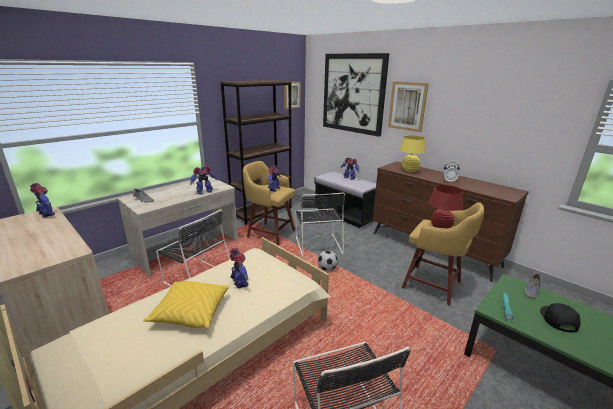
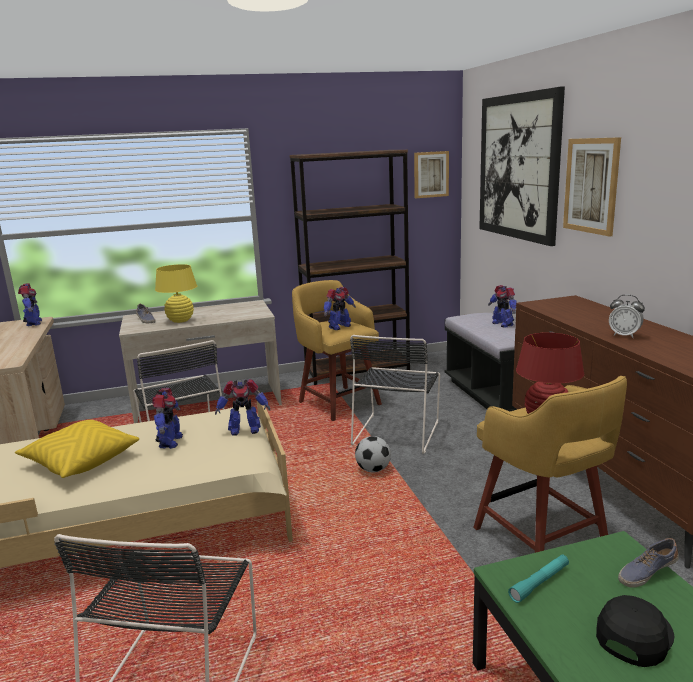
camera: 30 degrees right, 5 degrees down
(204, 192) = (227, 318): toy robot -> toy robot (244, 430)
(409, 170) = (572, 312): yellow table lamp -> yellow table lamp (180, 320)

